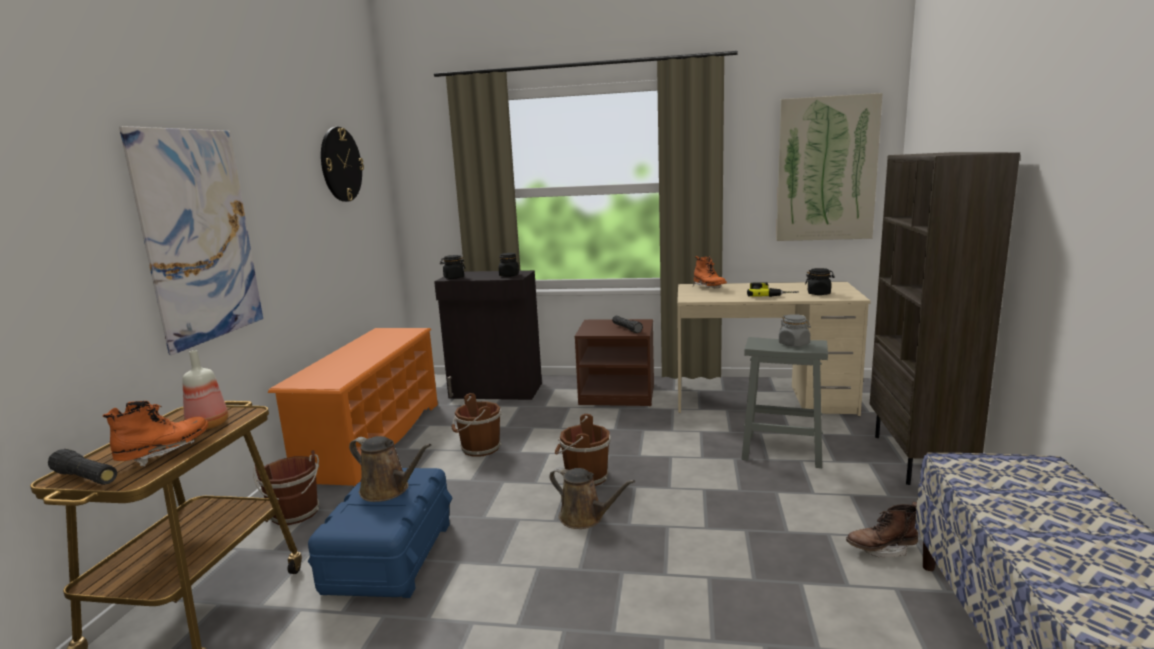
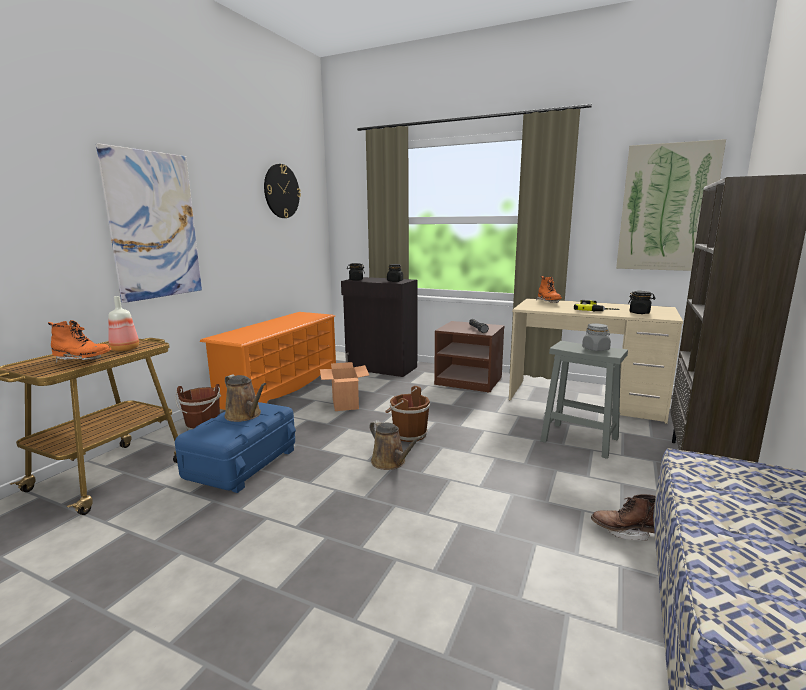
camera: 15 degrees right, 0 degrees up
(86, 478) = (27, 368): black flashlight -> none
(165, 453) = (83, 360): orange boot -> orange boot turned 45 degrees clockwise
(479, 449) = (345, 404): brown bucket -> cardboard box

